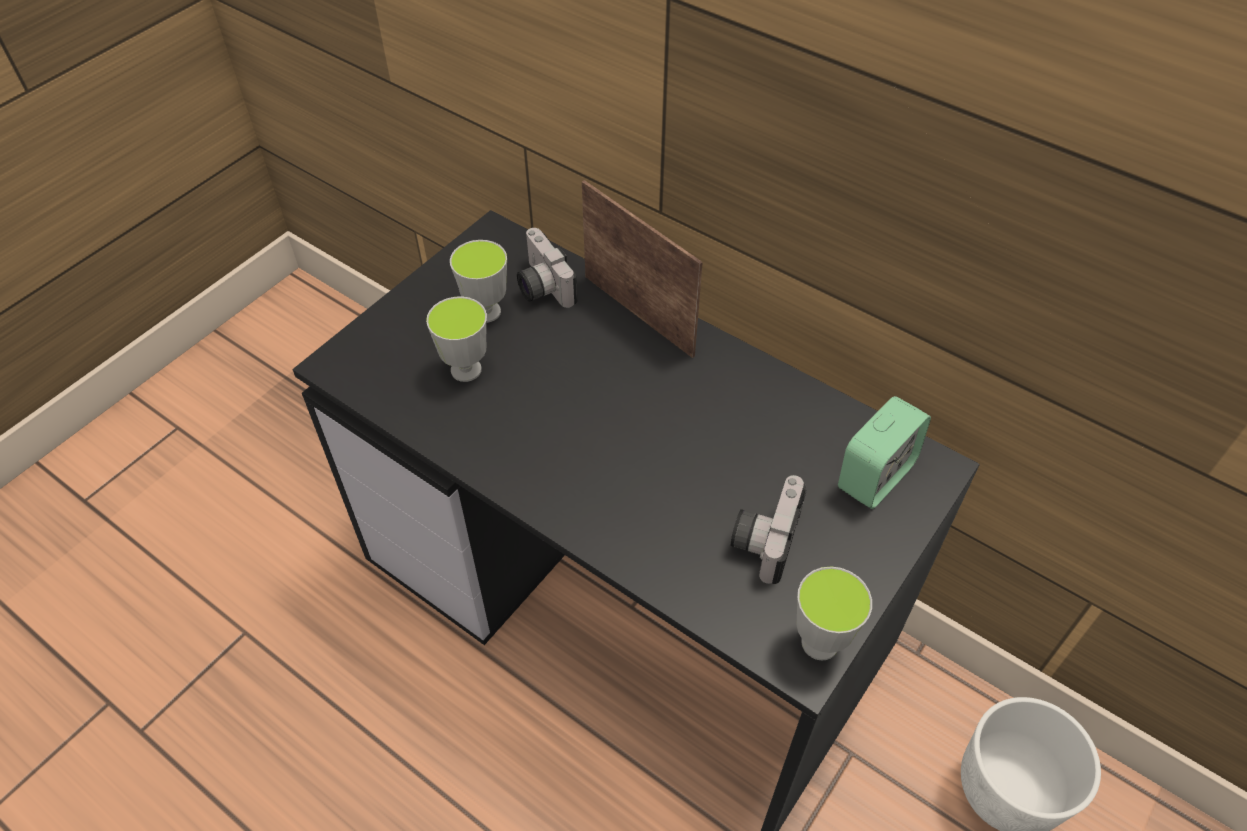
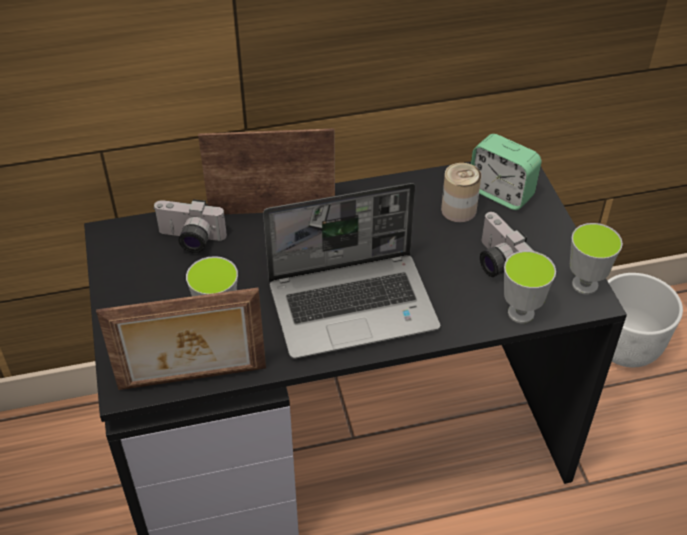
camera: 50 degrees left, 5 degrees down
(381, 401) = (193, 380): none -> picture frame
(486, 312) = (178, 279): cup -> cup (521, 313)
(580, 456) = (354, 305): none -> laptop
(806, 455) = (458, 210): none -> can
(875, 476) = (500, 193): alarm clock -> alarm clock turned 135 degrees clockwise

